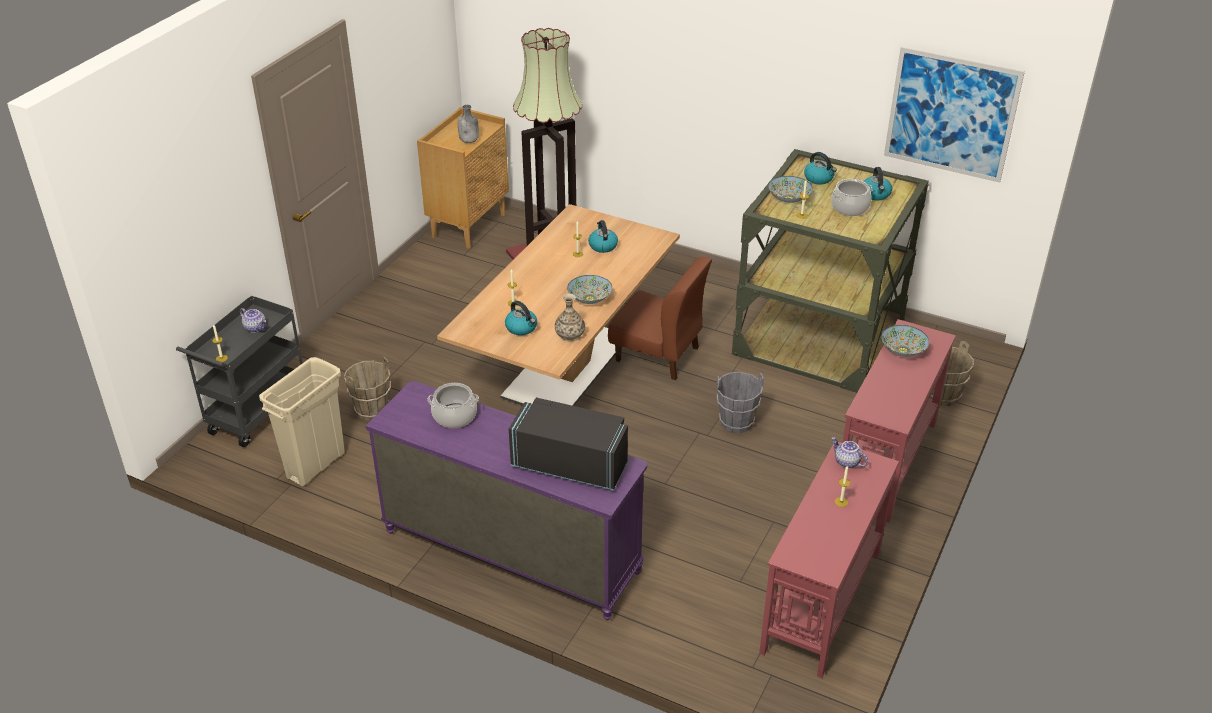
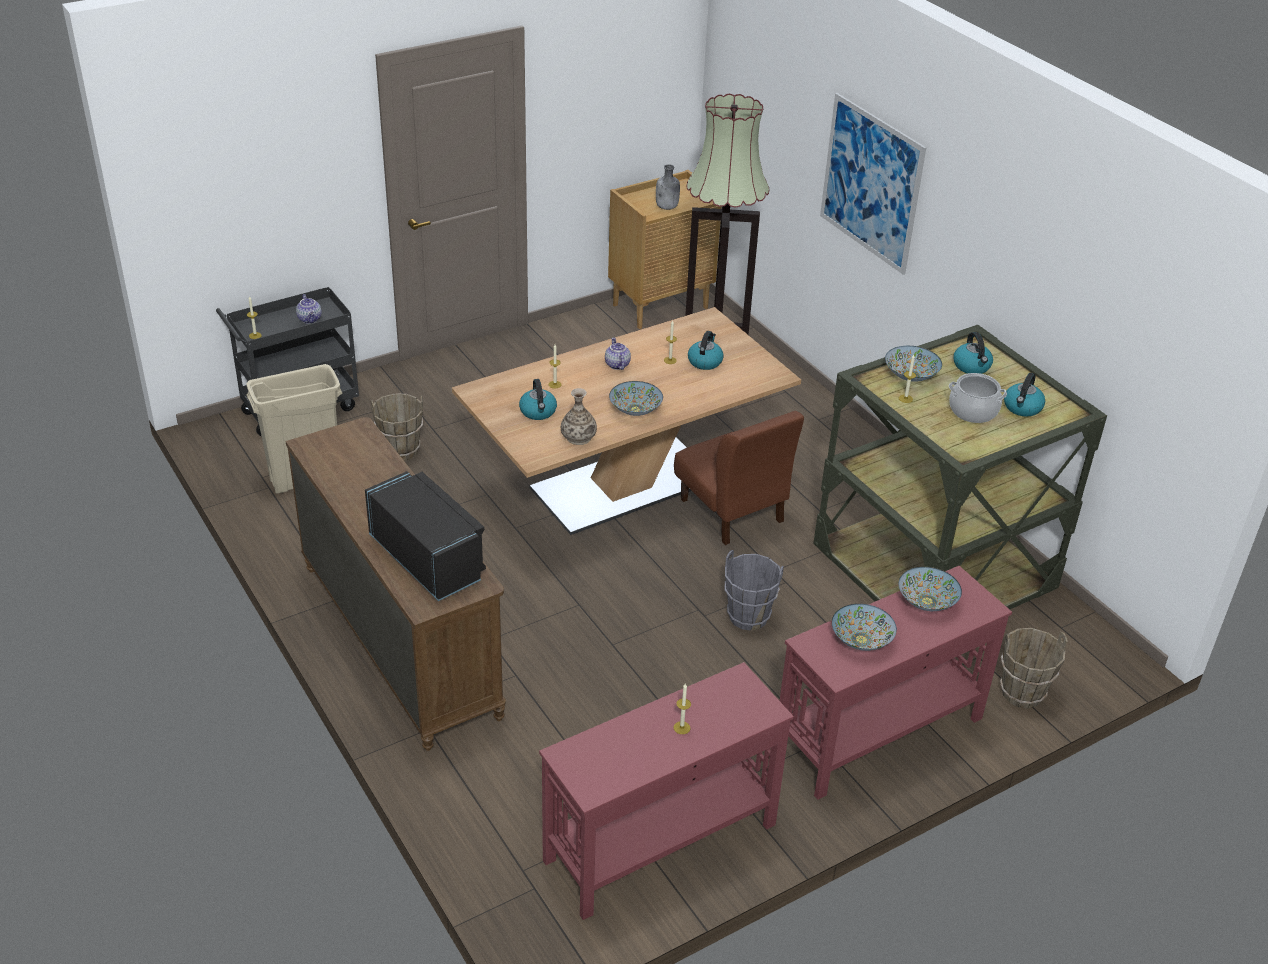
camera: 30 degrees right, 0 degrees up
(454, 416) = (370, 466): cooking pot -> none
(510, 552) = (399, 640): purple dresser -> brown dresser
(846, 462) = (732, 690): teapot -> teapot (616, 365)
(889, 393) = (861, 640): none -> bowl
(951, 114) = (1145, 336): picture -> picture (871, 183)

